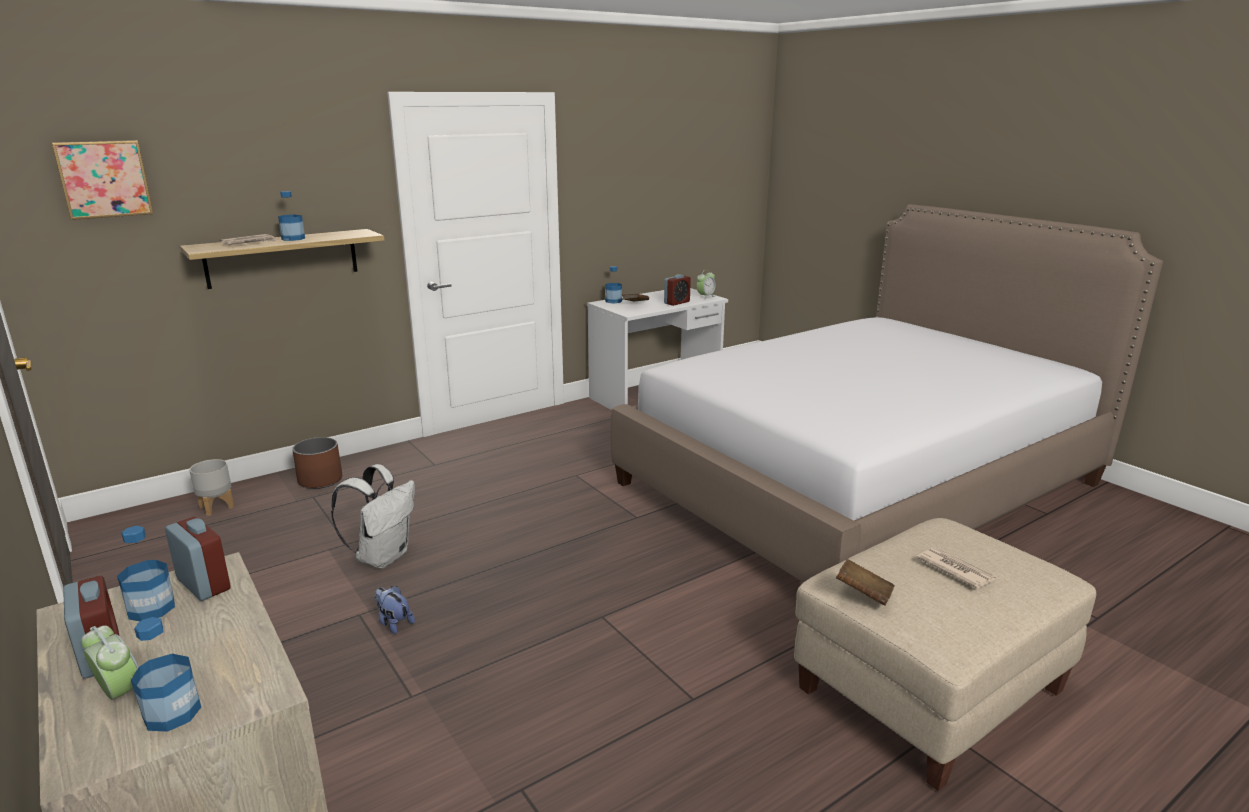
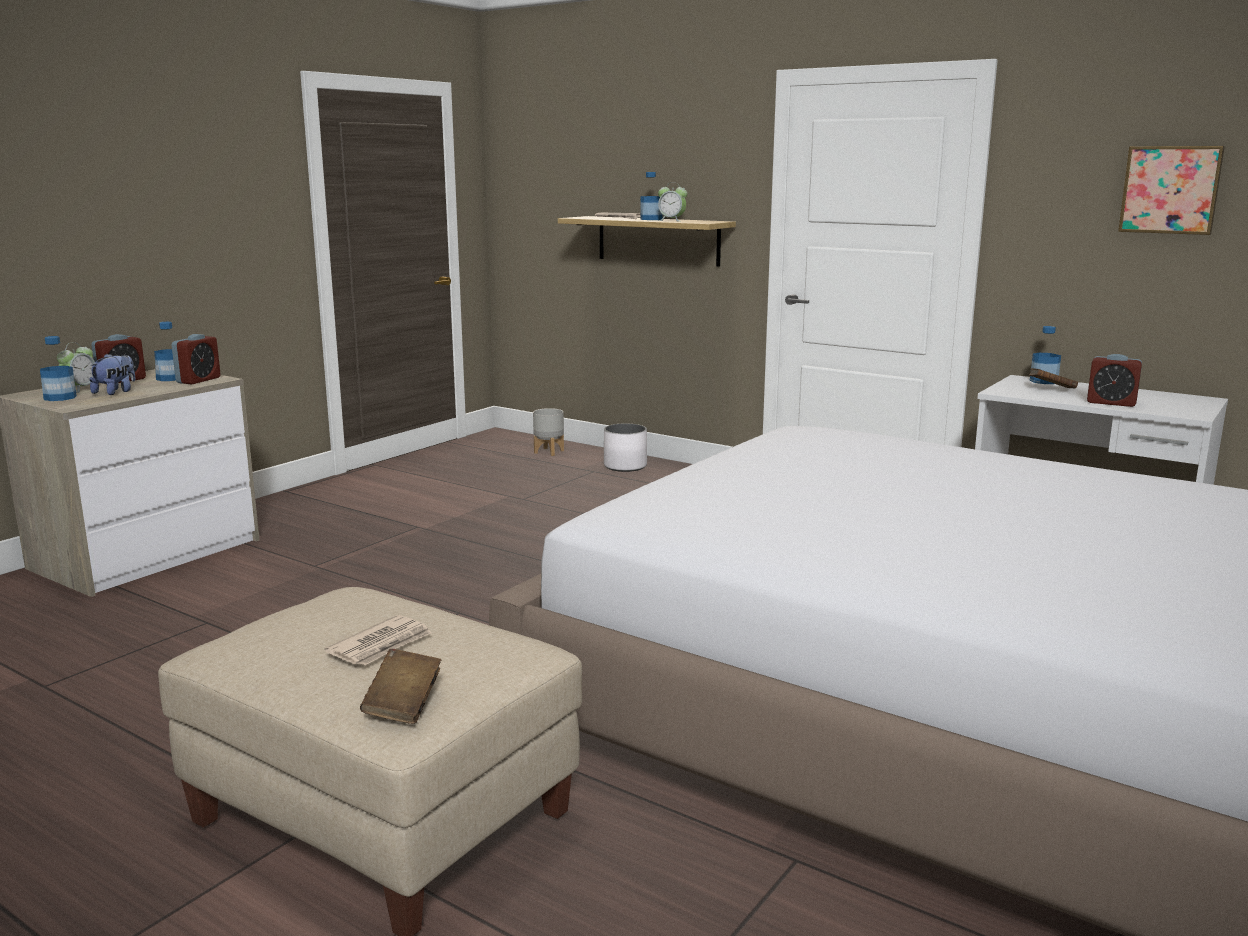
camera: 70 degrees right, 5 degrees down
(104, 179) = (551, 153): picture -> picture (1170, 189)
(320, 480) = (625, 466): brown planter -> white planter
(383, 556) = (511, 514): white backpack -> none
(394, 623) = (410, 539): plush toy -> plush toy (115, 392)
(705, 297) = (1187, 411): alarm clock -> alarm clock (672, 220)
(863, 594) = (309, 598): brown book -> brown book (403, 705)

